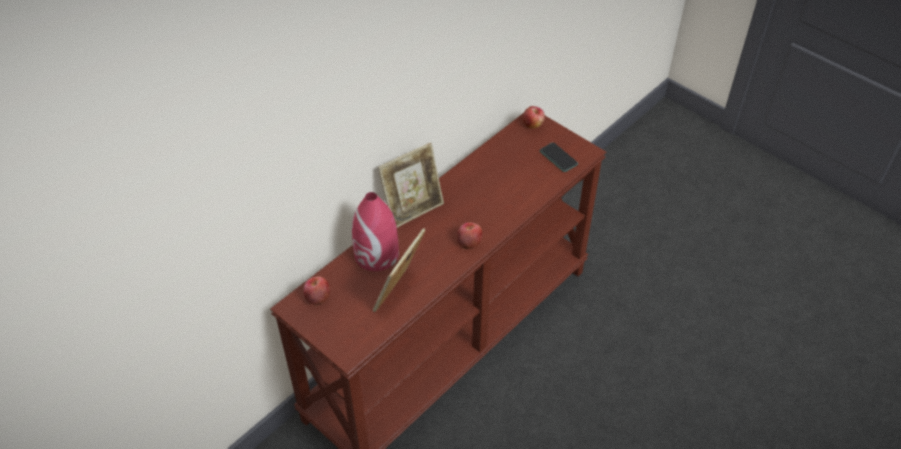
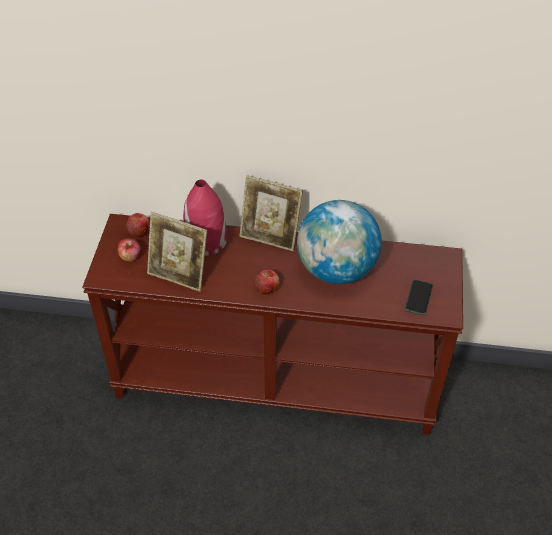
camera: 55 degrees right, 0 degrees up
(400, 293) = (179, 275): picture frame -> picture frame turned 150 degrees counterclockwise
(488, 188) = (336, 269): none -> globe
(532, 124) = (441, 260): apple -> apple (130, 257)

